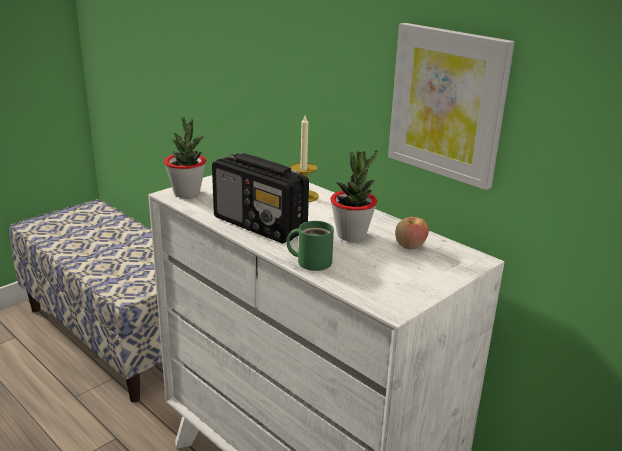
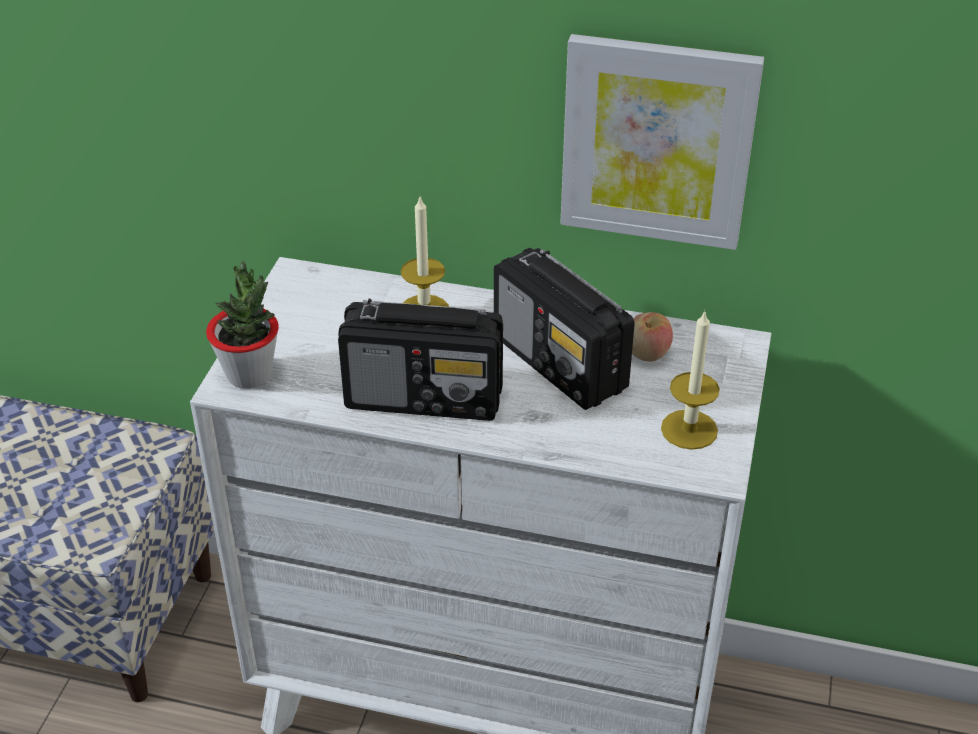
camera: 30 degrees left, 15 degrees up
(311, 261) = (555, 436): green mug -> none
(351, 235) = (560, 364): potted plant -> radio
(398, 284) = (689, 429): none -> candle

